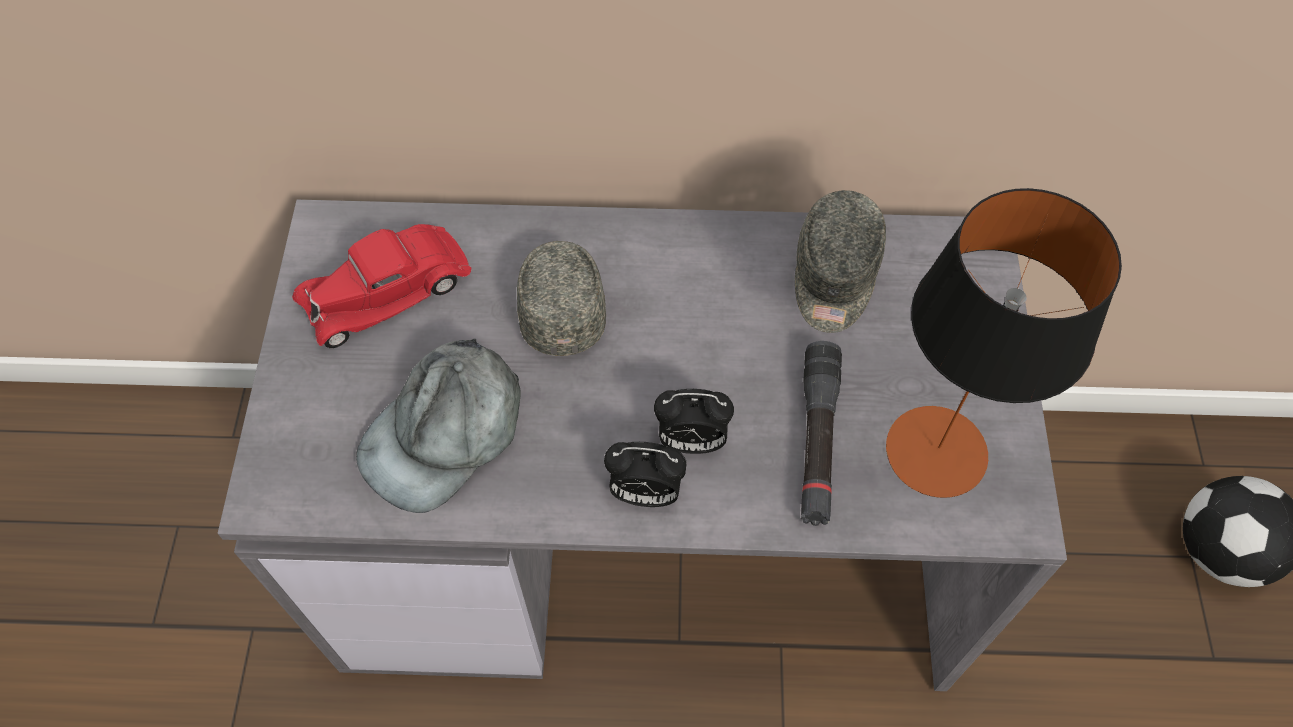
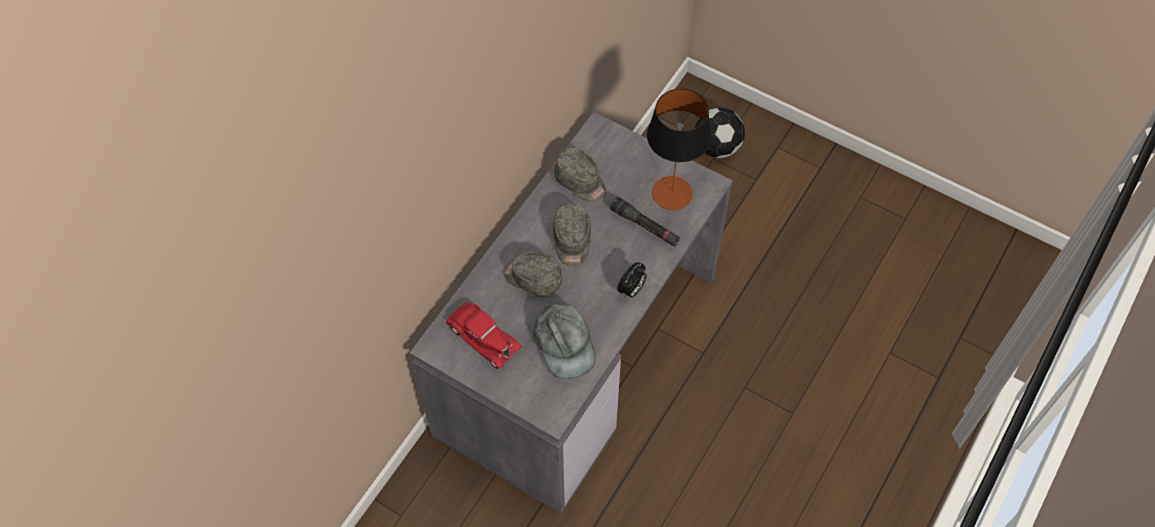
camera: 60 degrees left, 0 degrees up
(386, 291) = (483, 337): red toy car -> red toy car turned 45 degrees counterclockwise
(689, 328) = (572, 241): none -> grey cap
(691, 441) = (620, 265): alarm clock -> none

